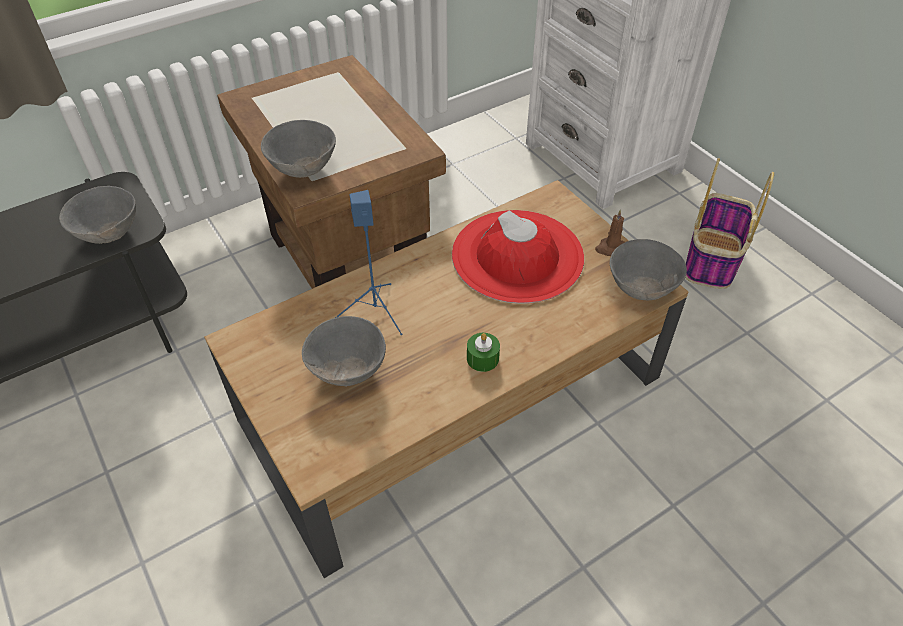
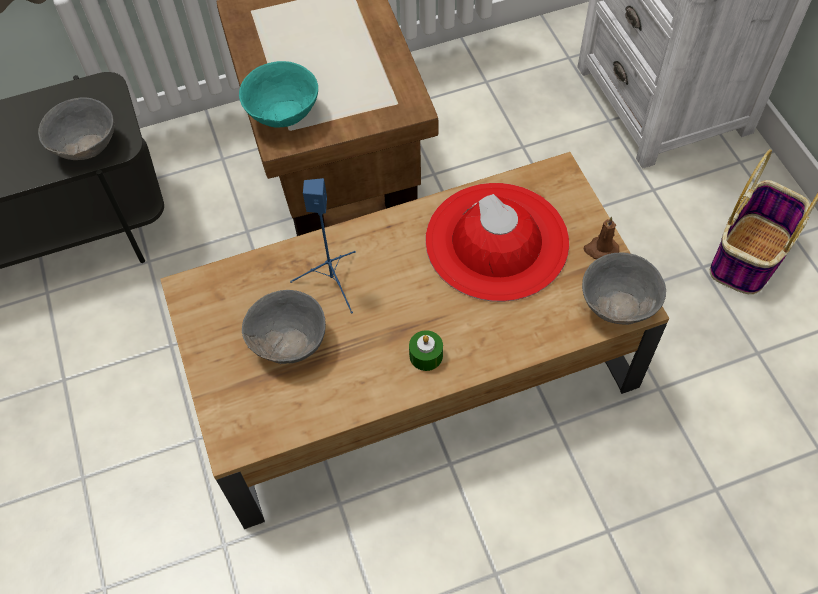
camera: 15 degrees right, 10 degrees up
(303, 170) = (283, 116): grey bowl -> turquoise bowl

